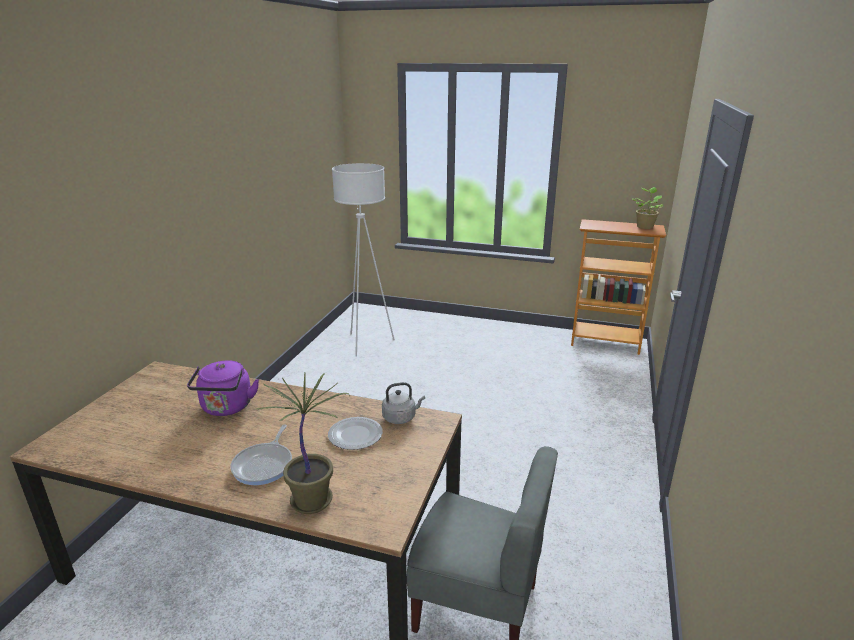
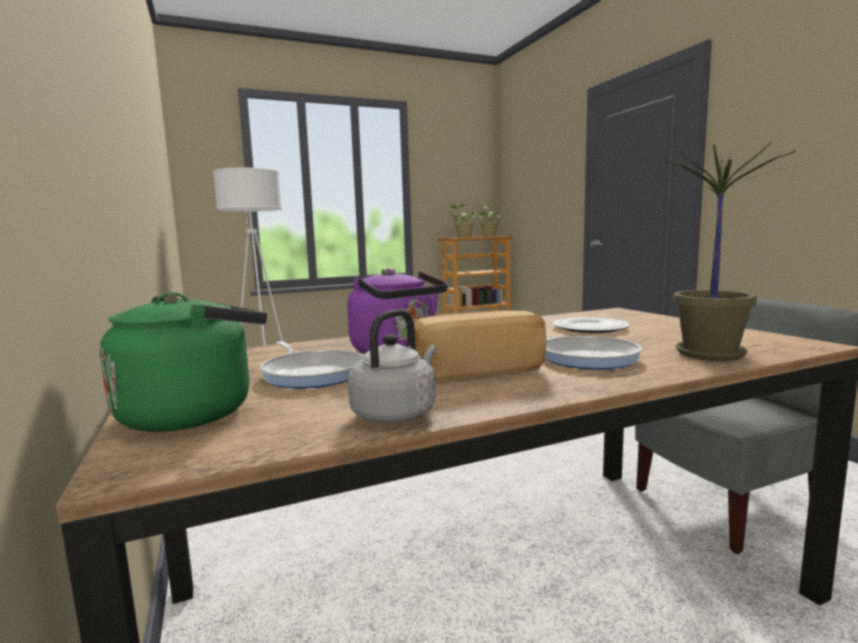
camera: 40 degrees left, 15 degrees down
(92, 424) = (194, 412): none -> green kettle
(164, 413) = (312, 373): none -> frying pan
(206, 447) = (475, 370): none -> bread
(401, 417) = (587, 316): grey kettle -> grey kettle (396, 413)
(606, 225) = (463, 237): none -> potted plant

